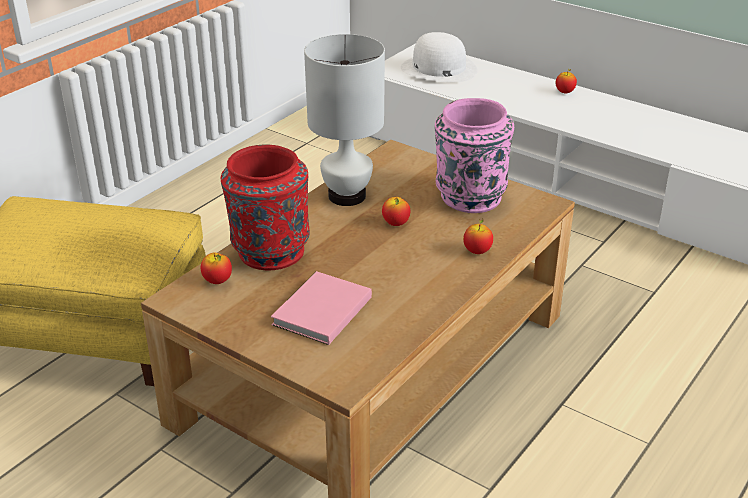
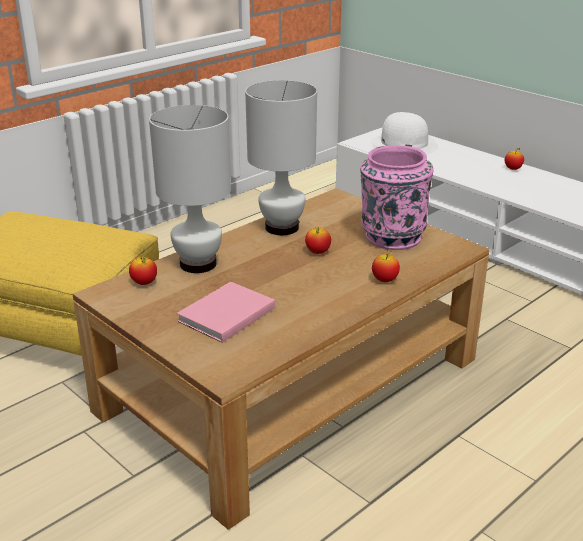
camera: 10 degrees right, 5 degrees down
(269, 252) = (198, 264): red vase -> white table lamp

